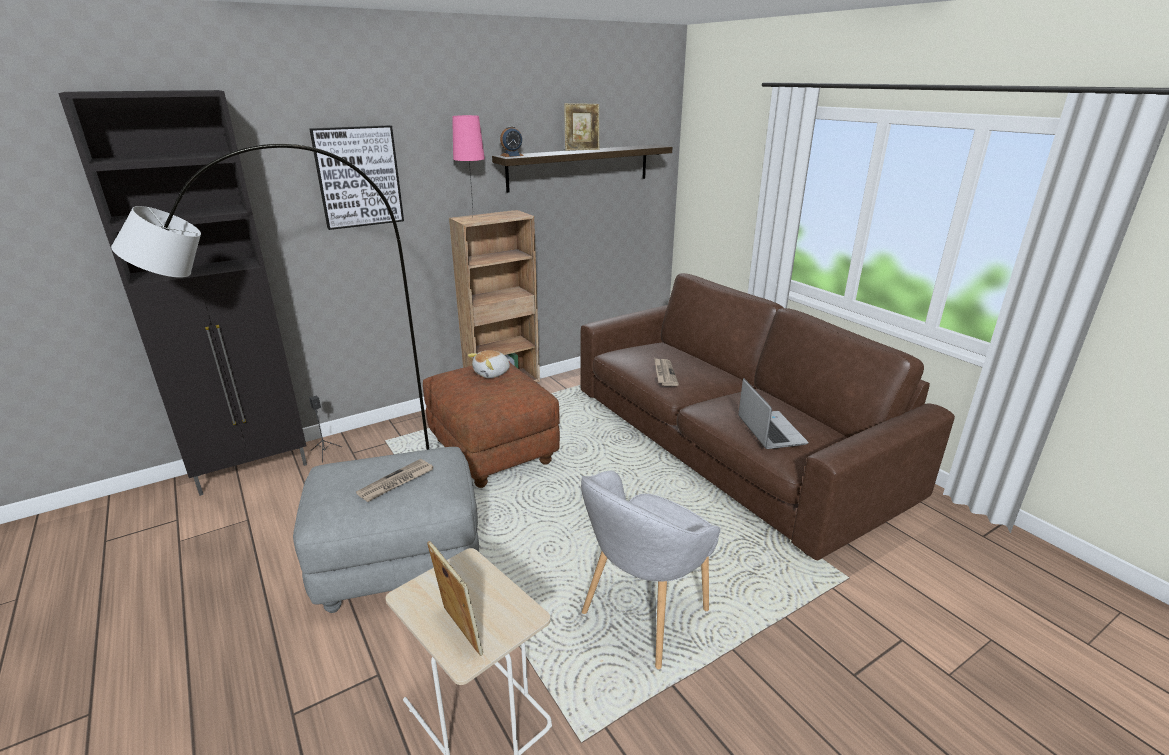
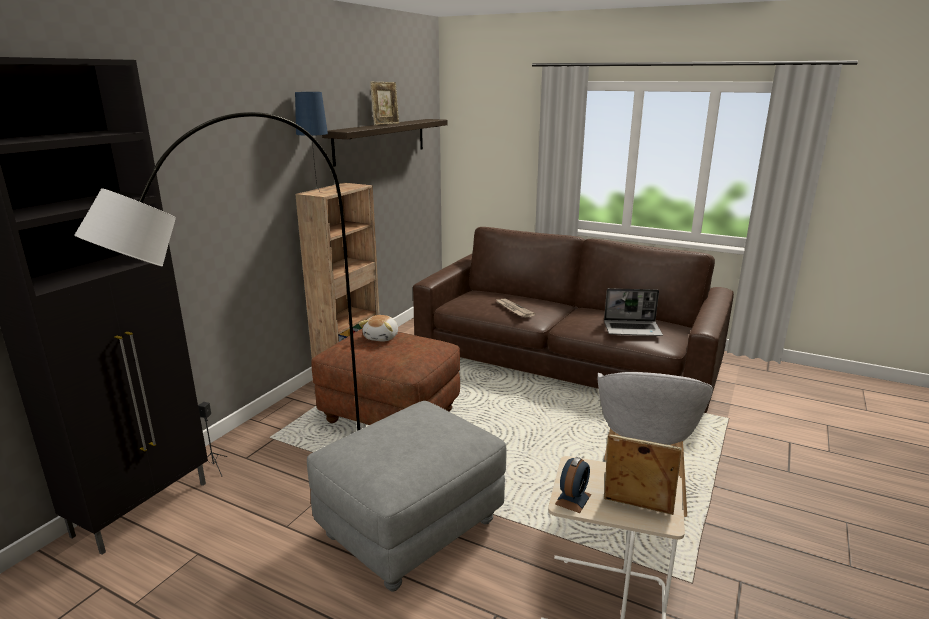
camera: 30 degrees left, 5 degrees down
(358, 177) = (219, 156): picture -> none
(396, 483) = (423, 438): newspaper -> none
(473, 216) = (316, 190): pink table lamp -> blue table lamp
(512, 155) = (341, 130): alarm clock -> alarm clock (573, 499)
(769, 431) = (633, 329): laptop -> laptop turned 135 degrees clockwise

